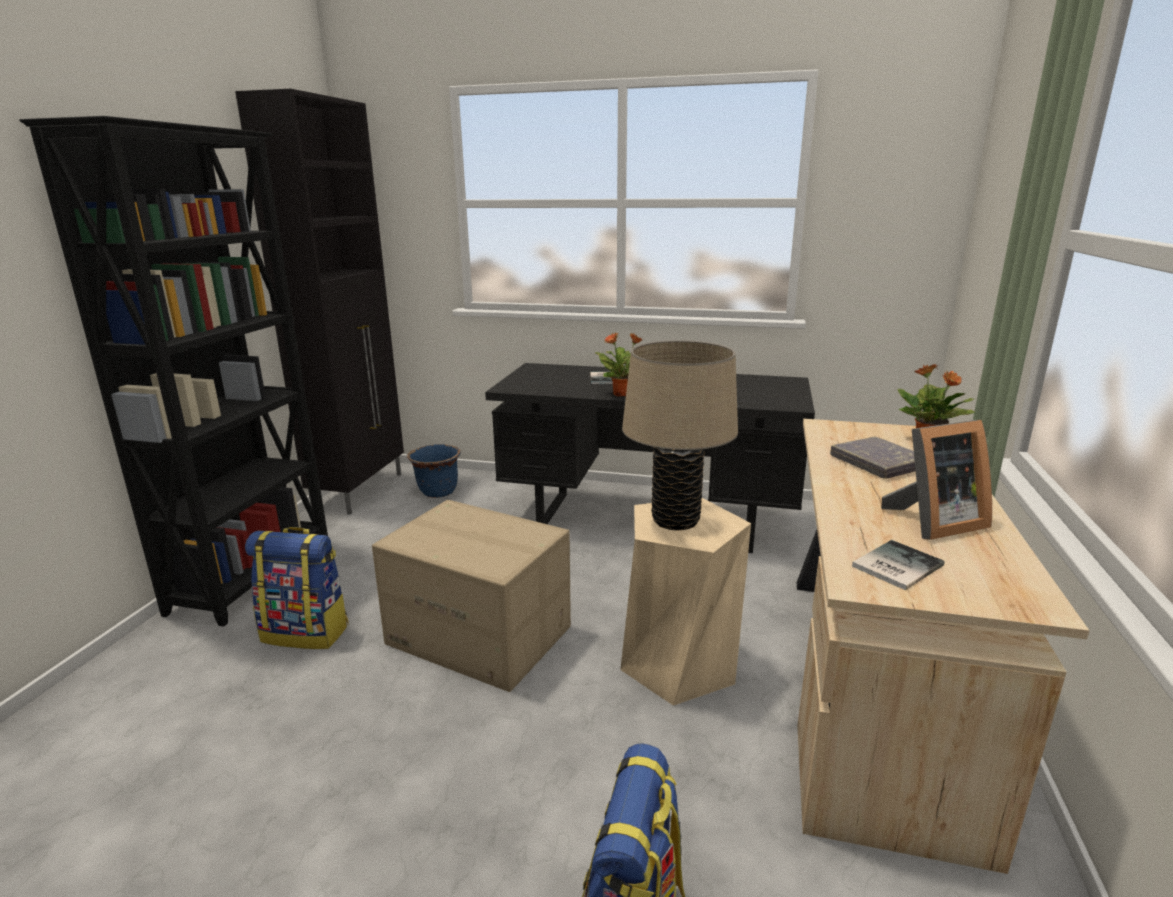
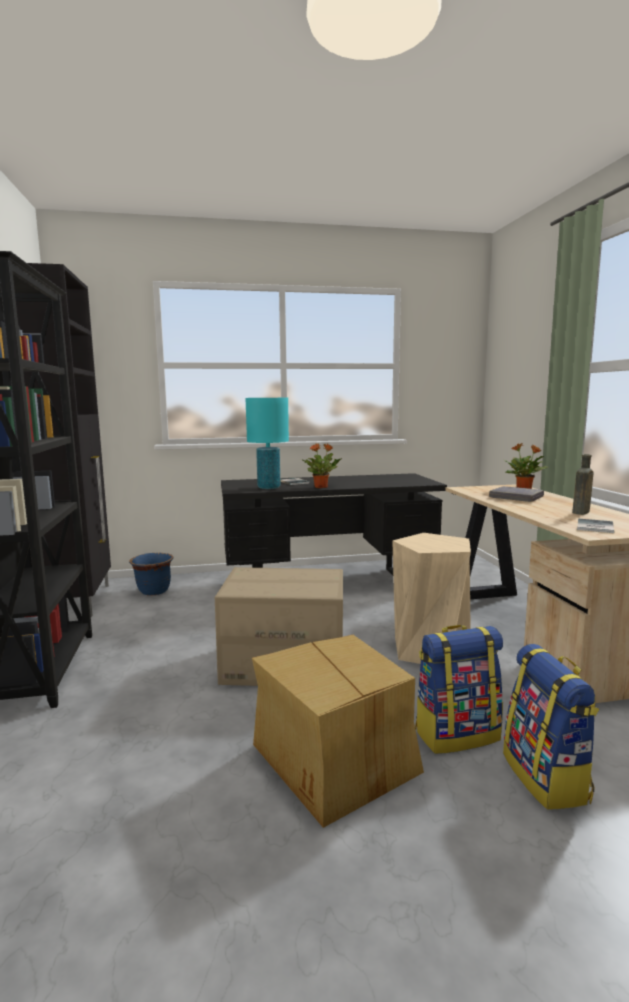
camera: 25 degrees left, 10 degrees down
(307, 632) = (142, 693): backpack -> backpack (456, 734)
(407, 796) = (336, 760): none -> cardboard box
(556, 386) = (269, 487): none -> turquoise table lamp
(675, 520) = (428, 543): beige table lamp -> none
(932, 522) = (580, 512): picture frame -> brown bottle

